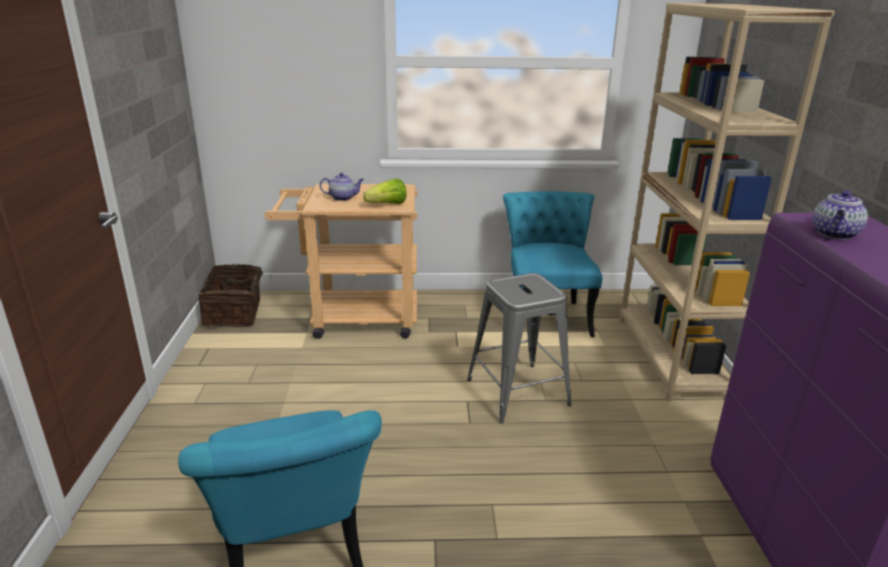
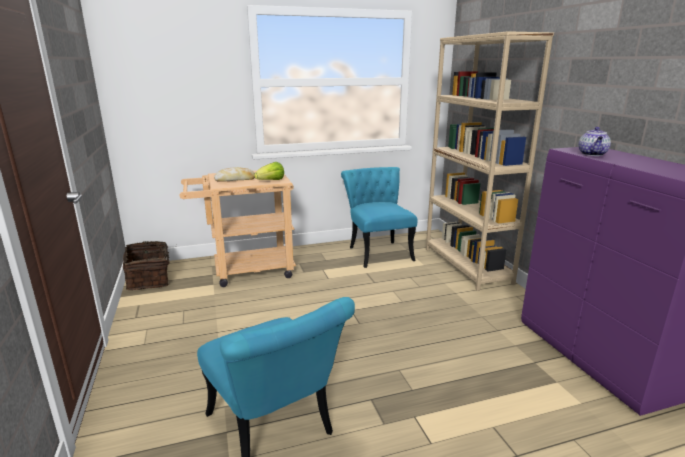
camera: 15 degrees left, 5 degrees down
(343, 198) = (235, 179): teapot -> bread
(518, 392) = (382, 300): grey stool -> none

